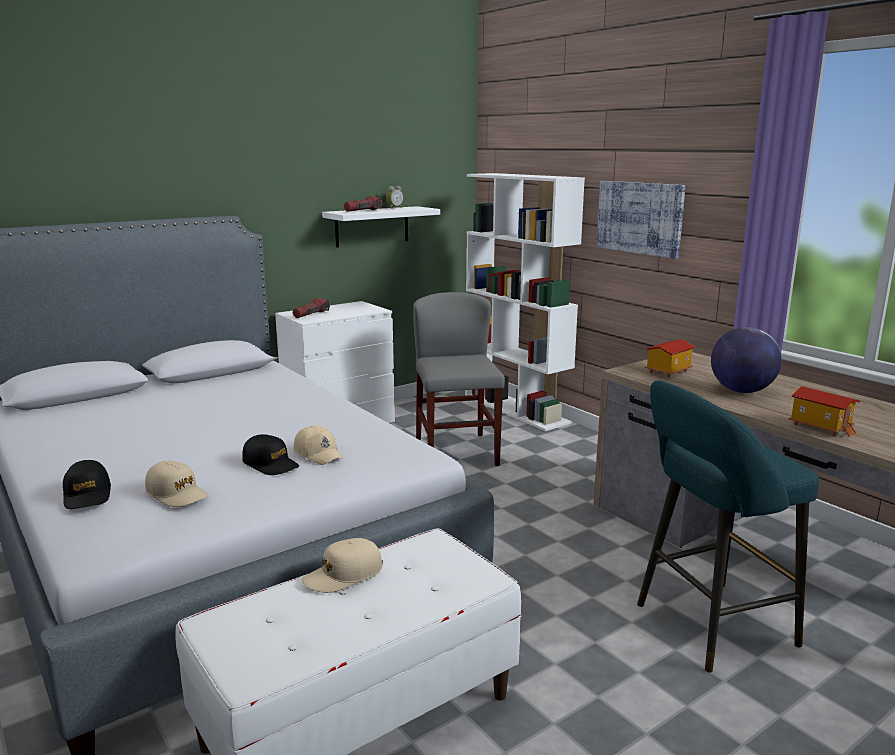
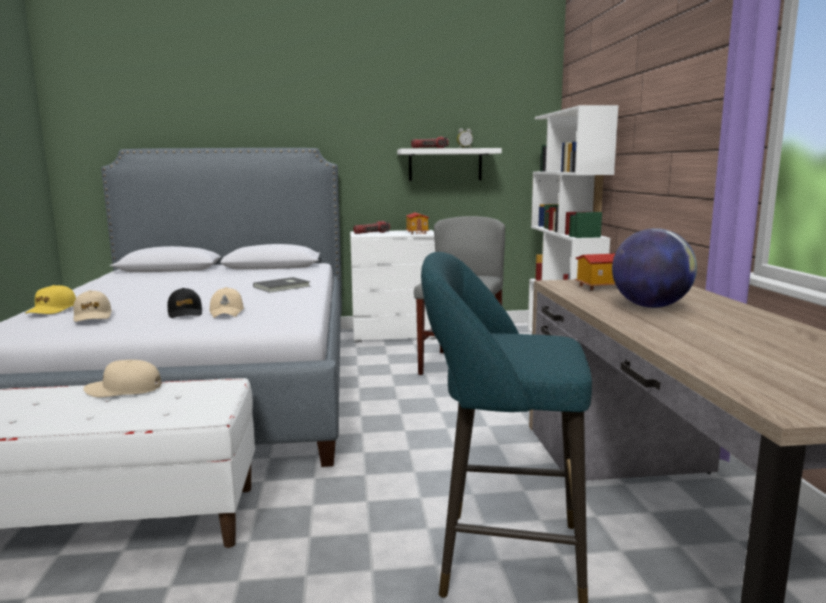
camera: 30 degrees right, 5 degrees down
(87, 495) = (52, 309): black cap -> yellow cap
(299, 404) = (283, 287): none -> grey book
(639, 218) = (655, 139): picture -> none
(821, 427) = (676, 341): toy house -> toy house (417, 233)

